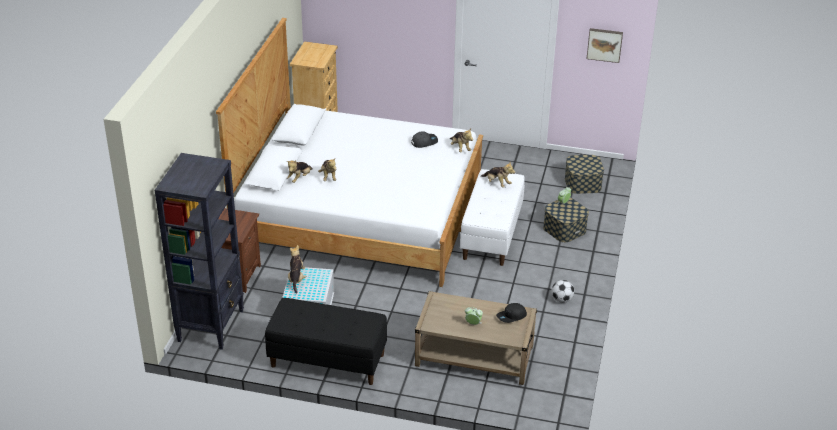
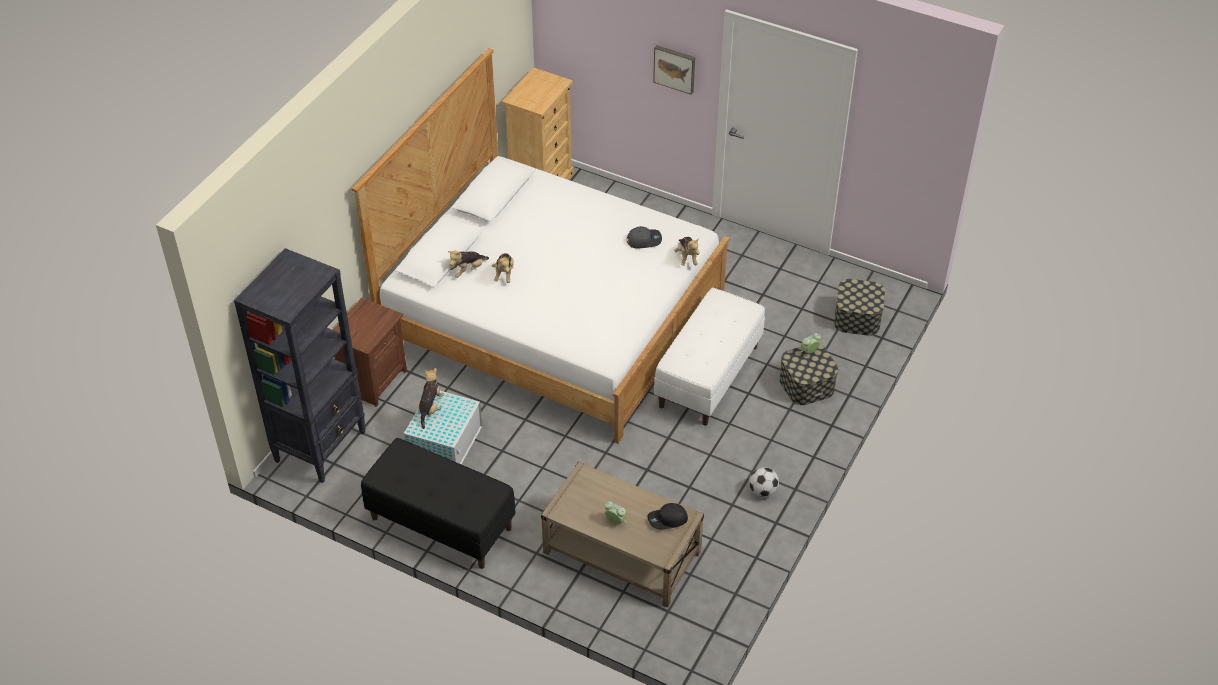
camera: 15 degrees right, 10 degrees up
(497, 183) = (724, 313): plush toy -> none
(604, 44) = (909, 144): picture -> picture (675, 68)

